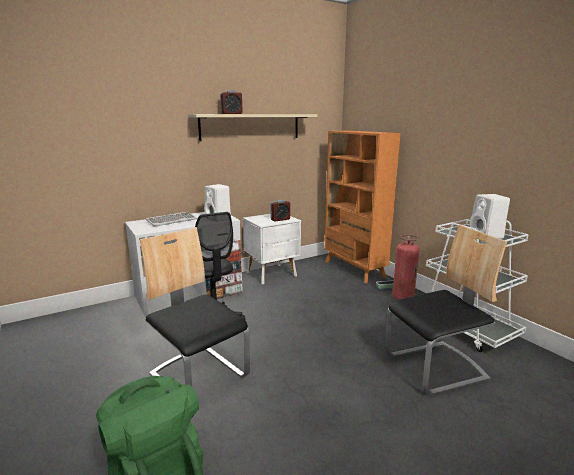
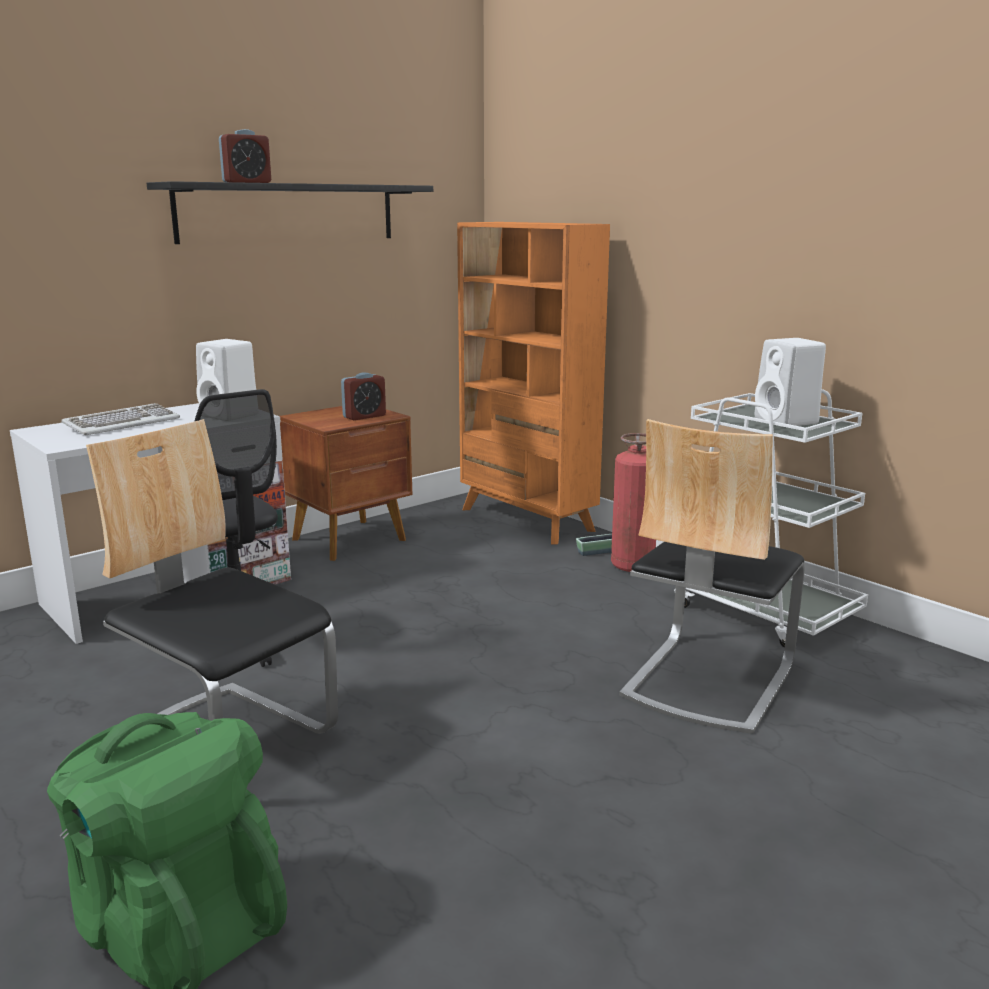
camera: 10 degrees left, 0 degrees up
(251, 127) = (289, 213): beige shelf -> black shelf
(272, 274) = (351, 540): white nightstand -> brown nightstand
(435, 367) = (707, 680): chair -> chair turned 150 degrees clockwise

